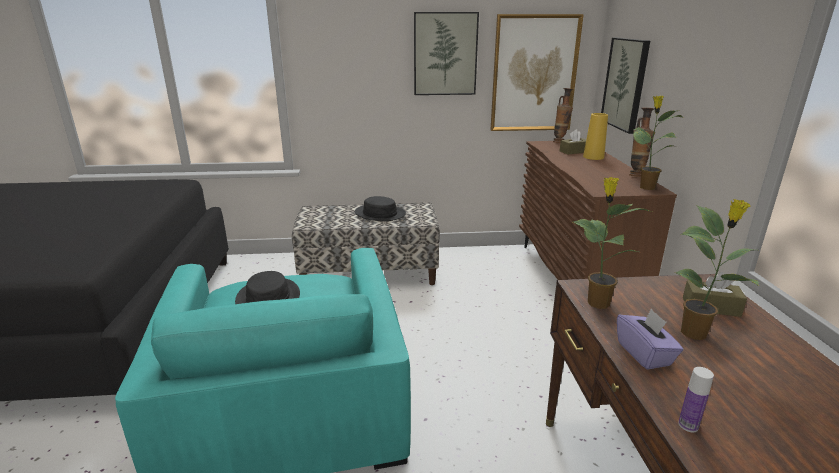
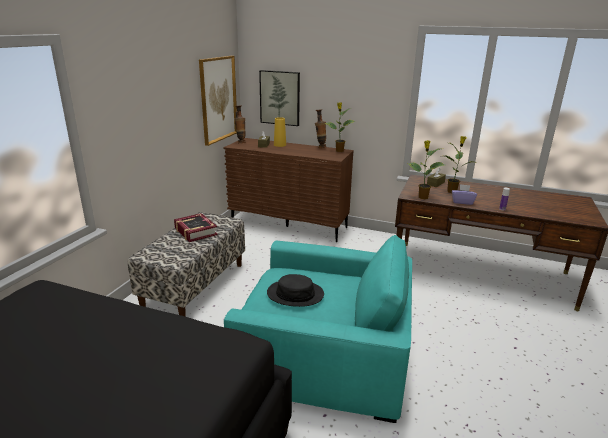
camera: 65 degrees left, 0 degrees up
(380, 213) = (195, 231): black hat -> book
(445, 54) = (178, 93): picture -> none

